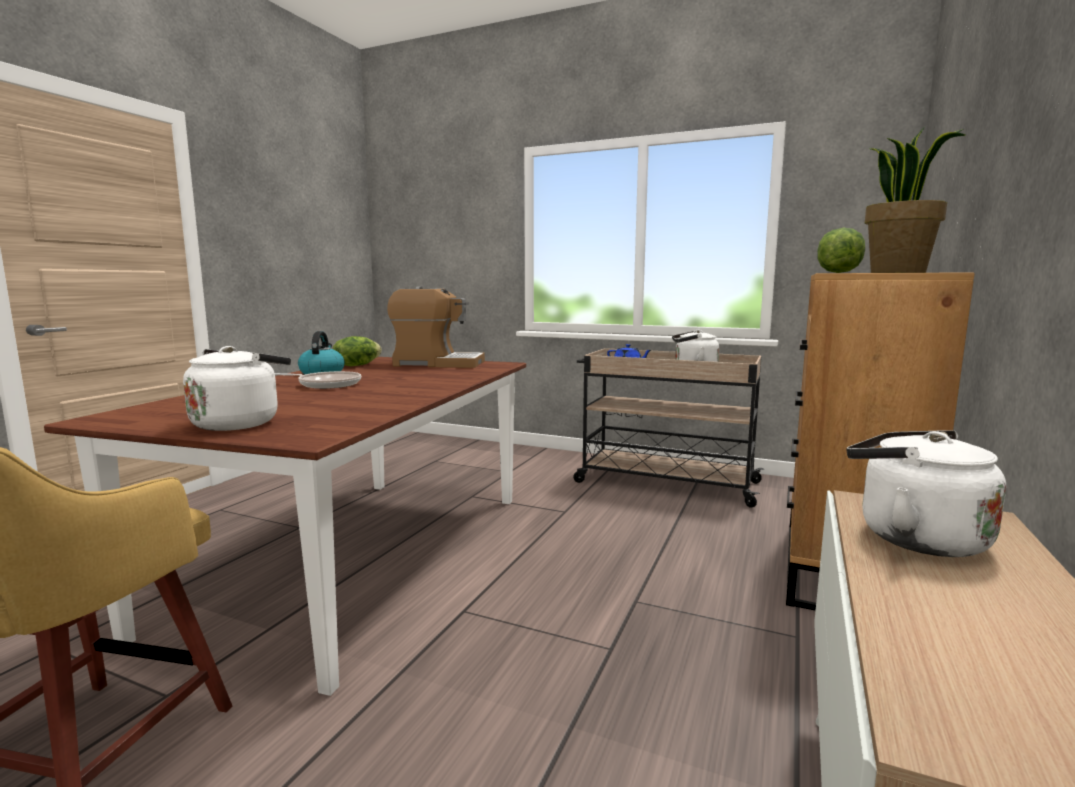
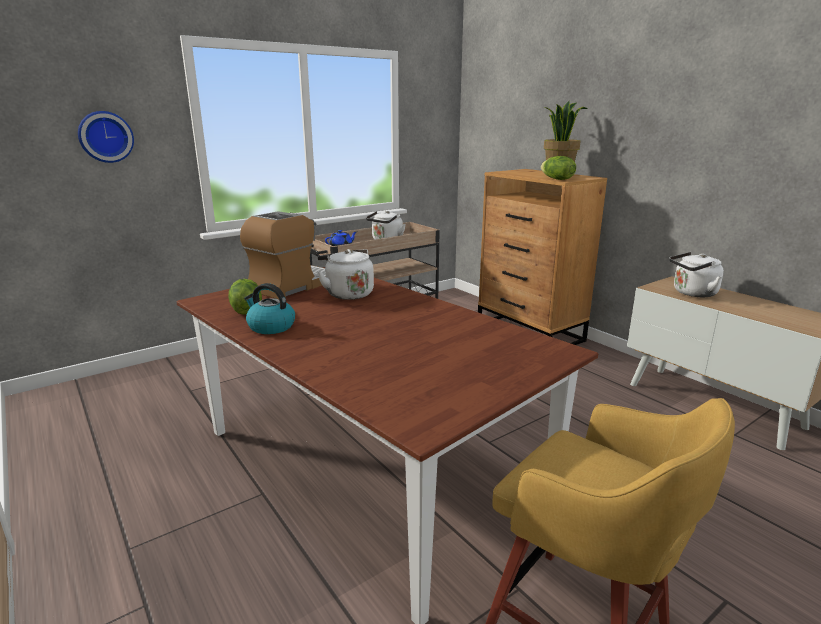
camera: 60 degrees left, 10 degrees up
(239, 423) = (497, 369): white kettle -> white kettle (347, 293)
(326, 384) = (350, 331): frying pan -> none
(461, 239) = (105, 137): none -> wall clock

